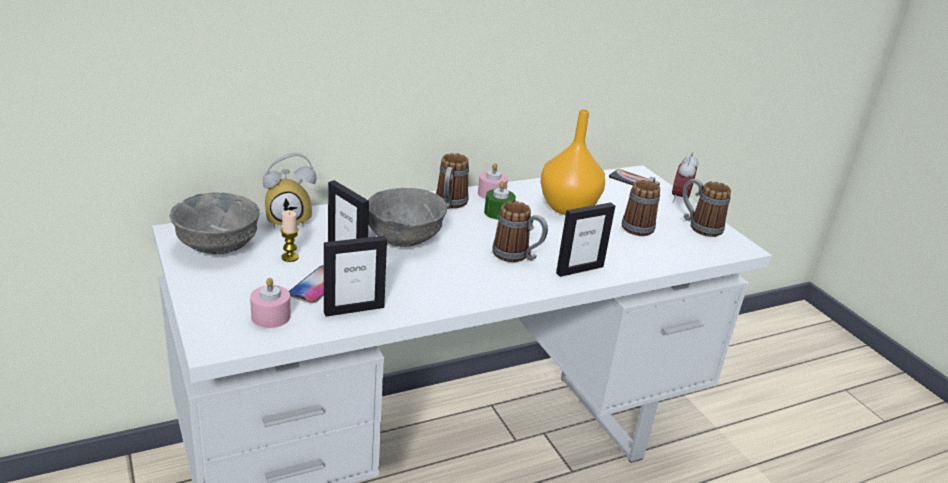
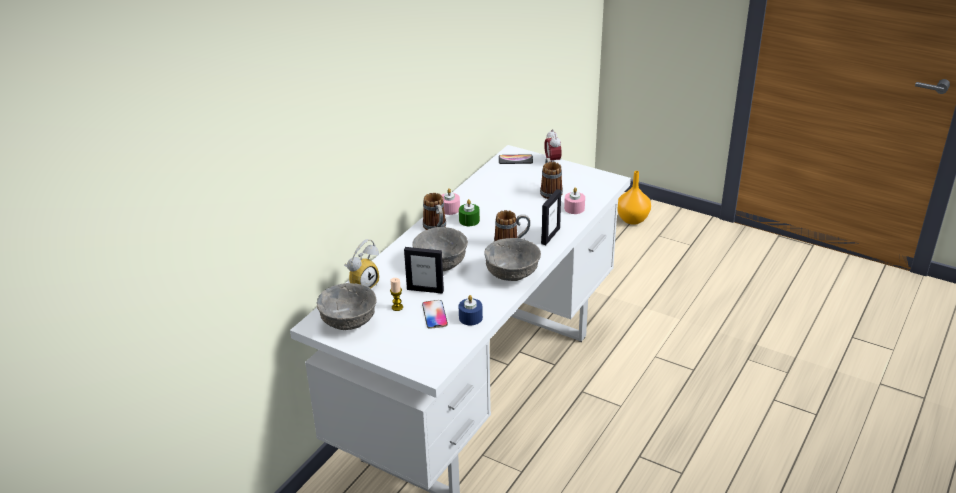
camera: 30 degrees left, 5 degrees up
(271, 316) = (436, 344): pink candle -> pink candle (574, 208)
(354, 309) = (470, 318): picture frame -> blue candle
(472, 287) = (511, 274): none -> grey bowl
(569, 208) = (502, 197): orange vase -> orange vase (633, 219)
(699, 226) = (580, 176): mug -> none

